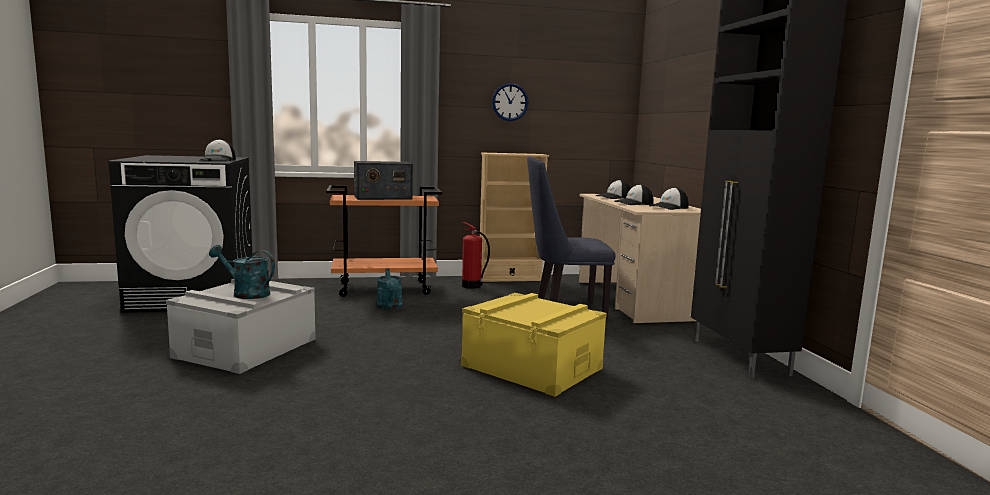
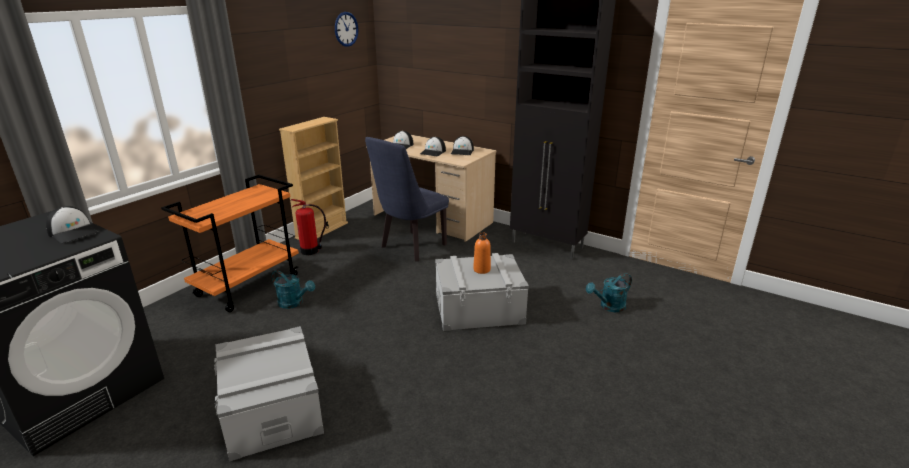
camera: 45 degrees left, 15 degrees up
(246, 293) = (266, 364): turquoise watering can -> turquoise watering can (609, 307)
(382, 197) = (229, 204): radio -> none
(510, 102) = (290, 74): wall clock -> wall clock (346, 29)
(532, 367) = (479, 308): yellow storage box -> grey storage box
(540, 310) = (481, 269): none -> orange bottle

